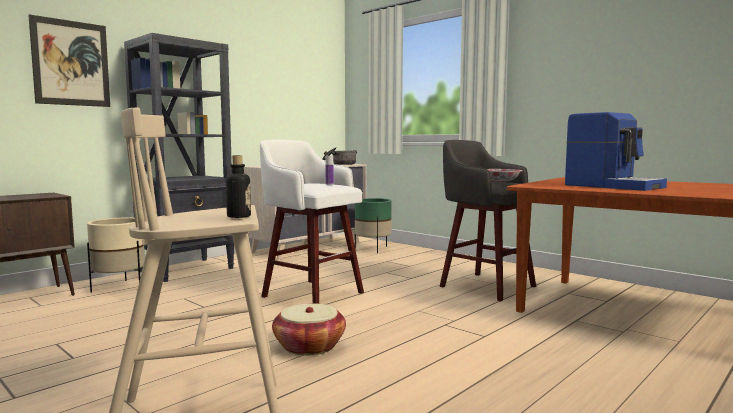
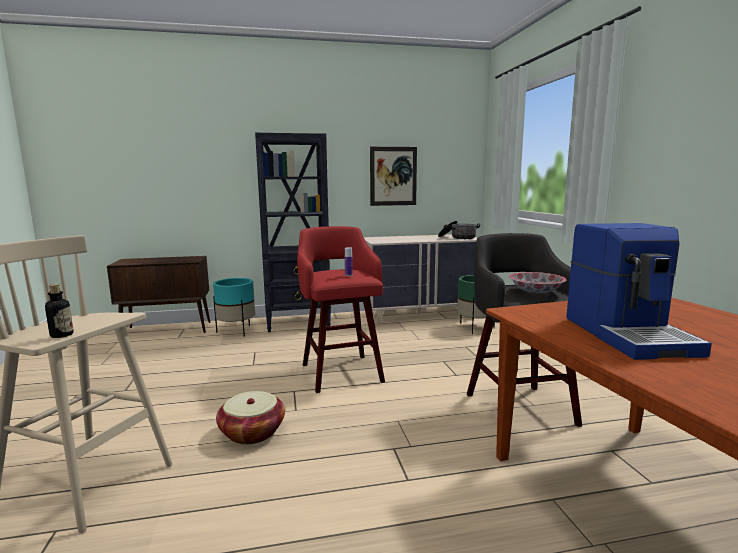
camera: 35 degrees right, 5 degrees up
(71, 63) = (219, 159): picture -> picture (393, 176)
(119, 287) = (236, 331): beige planter -> turquoise planter
(310, 294) = (341, 371): white stool -> red stool

